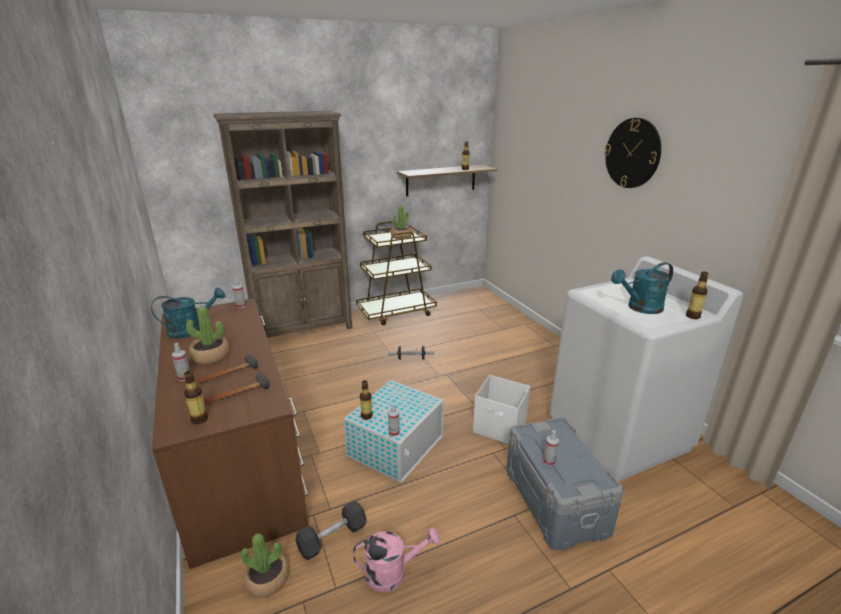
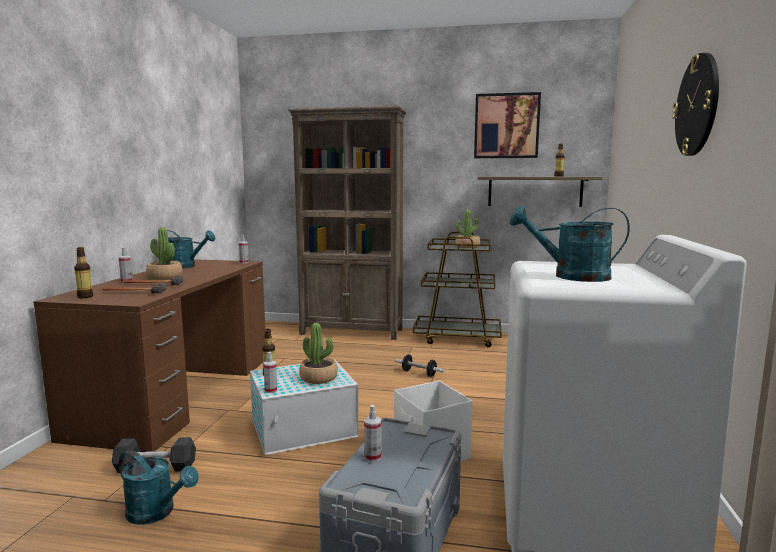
camera: 35 degrees right, 15 degrees down
(267, 579) = (78, 471): potted plant -> potted plant (318, 378)
(393, 572) = (157, 513): pink watering can -> turquoise watering can
(417, 124) = (506, 126): none -> picture
(692, 316) = (638, 289): bottle -> none

